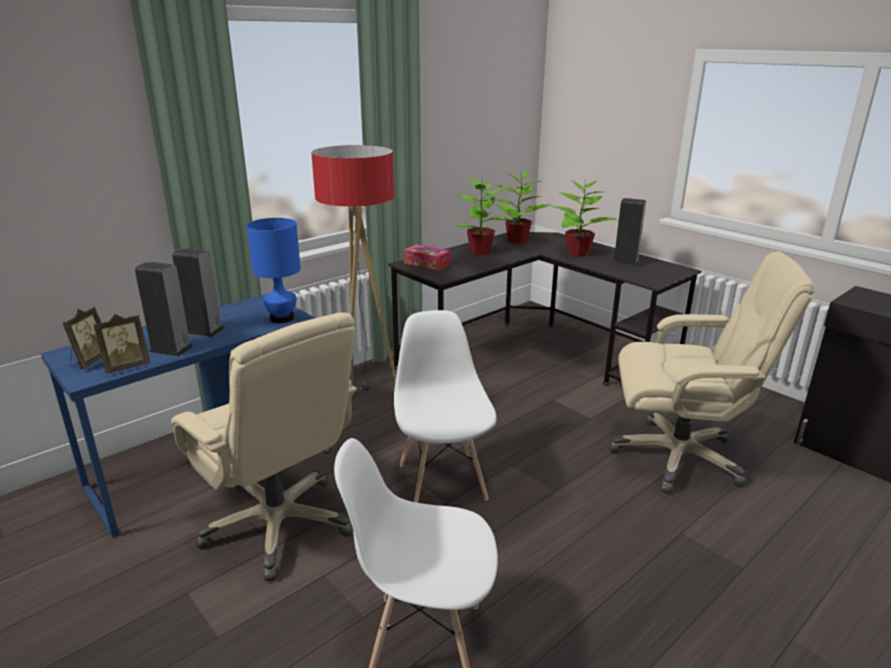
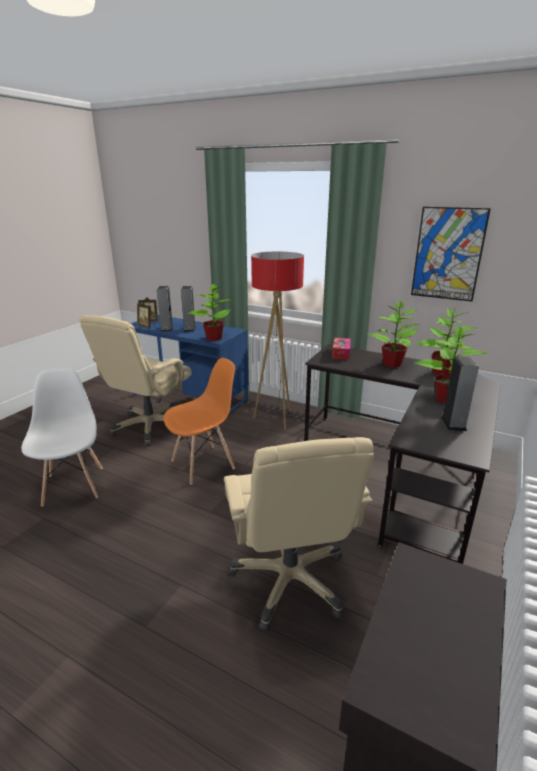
camera: 70 degrees right, 0 degrees up
(282, 318) = (214, 338): blue table lamp -> potted plant
(442, 480) = (203, 464): white chair -> orange chair
(466, 119) = (448, 254): none -> picture

